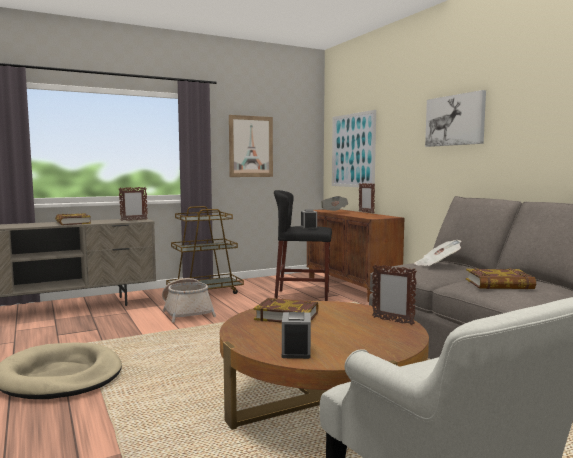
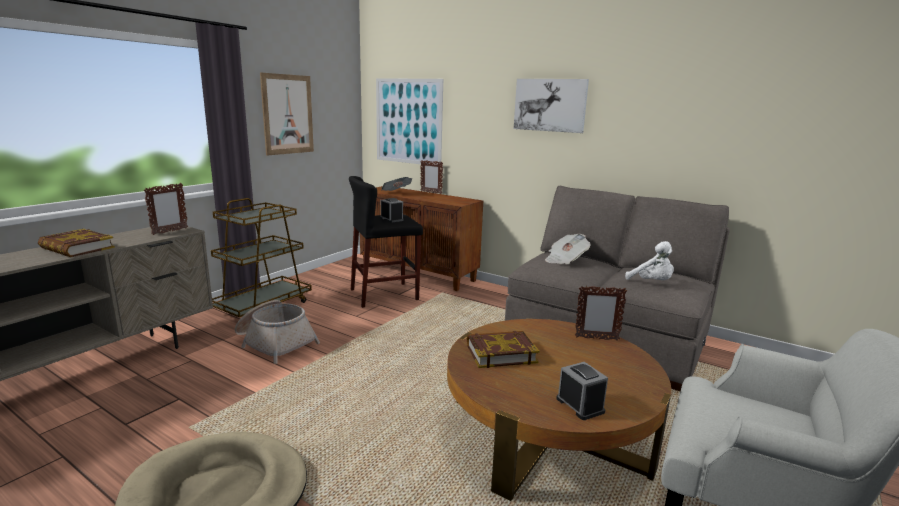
camera: 30 degrees left, 10 degrees up
(499, 284) = (652, 283): book -> white plush toy

